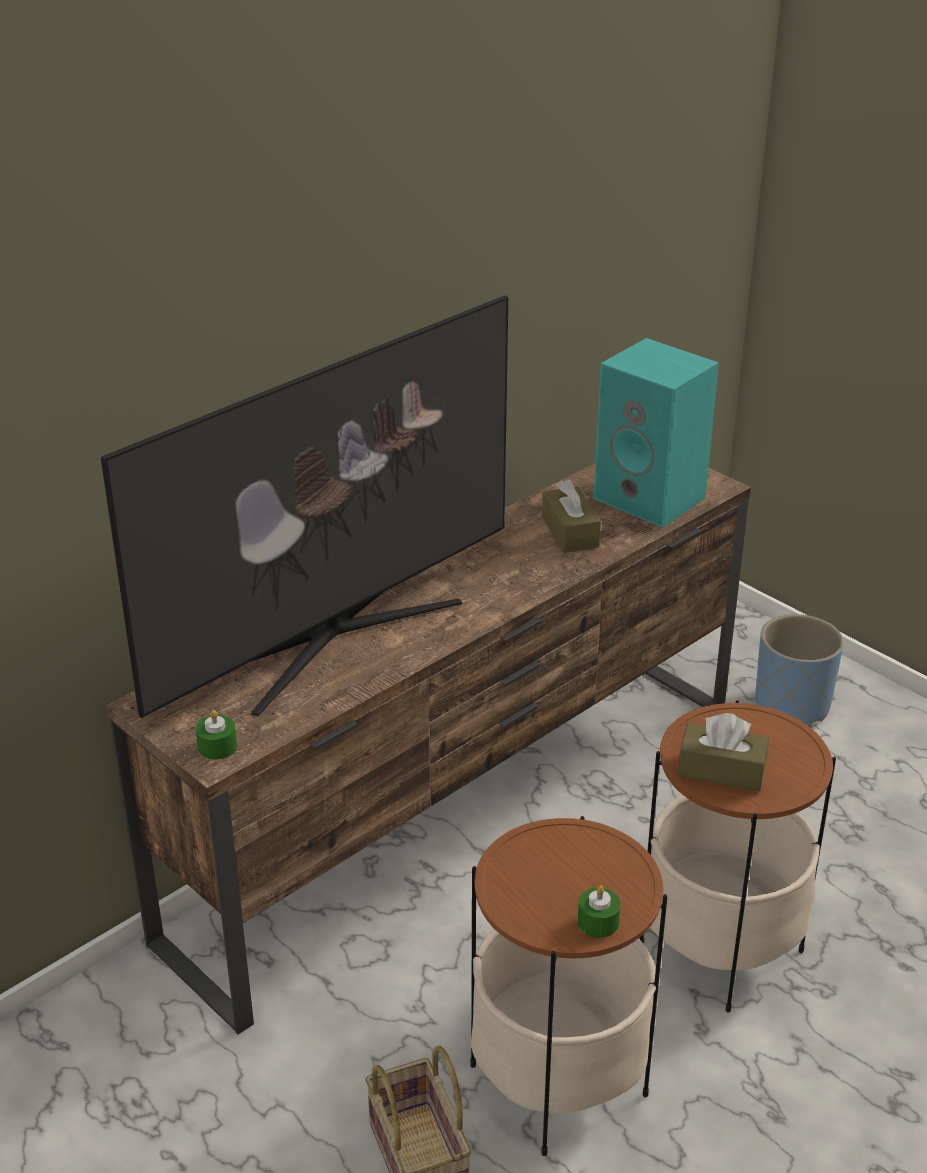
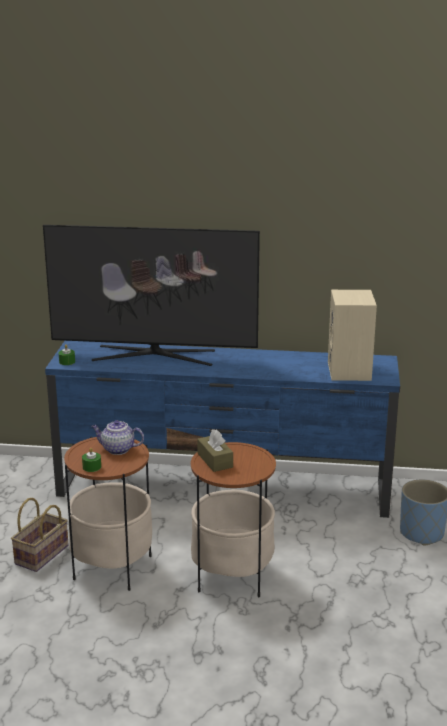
camera: 50 degrees right, 10 degrees down
(465, 815) = (225, 488): brown tv stand -> blue tv stand
(562, 859) = (117, 449): none -> teapot
(570, 532) = (294, 366): brown tissue box -> none
(652, 498) = (350, 371): turquoise speaker -> beige speaker

